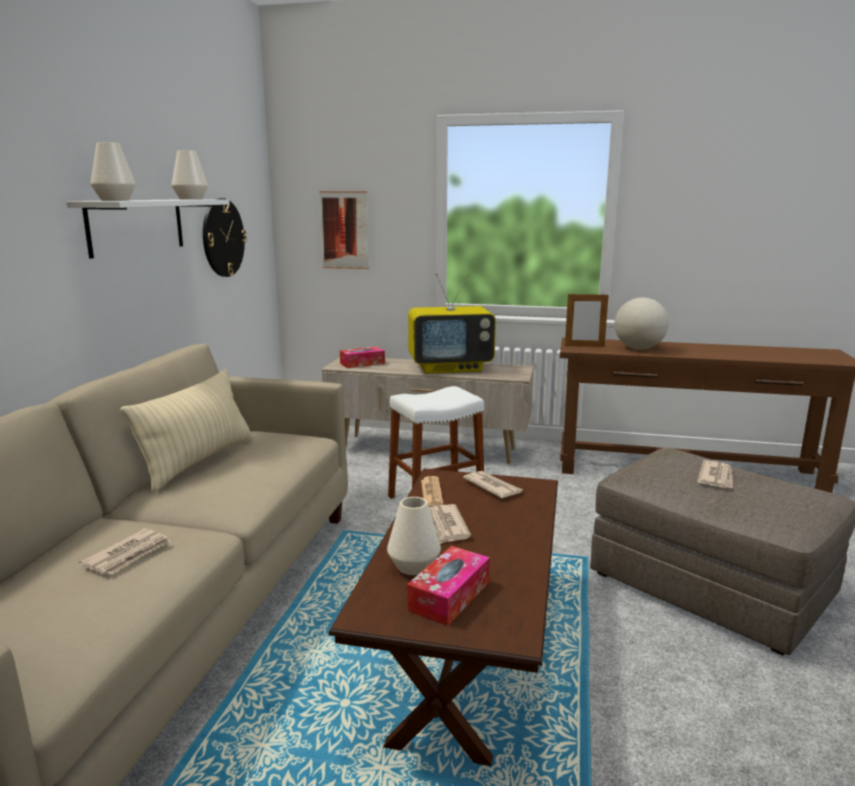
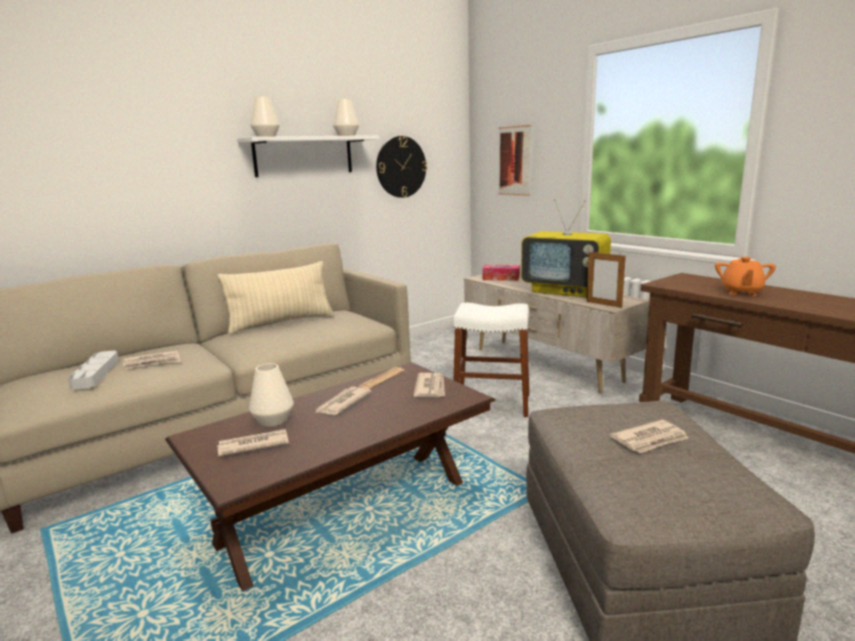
camera: 40 degrees right, 0 degrees up
(65, 597) = (96, 373): none -> grey tray
(449, 596) = (252, 445): tissue box -> newspaper
(584, 346) = (681, 282): picture frame -> picture frame (603, 304)
(638, 348) = (741, 292): globe -> orange teapot

